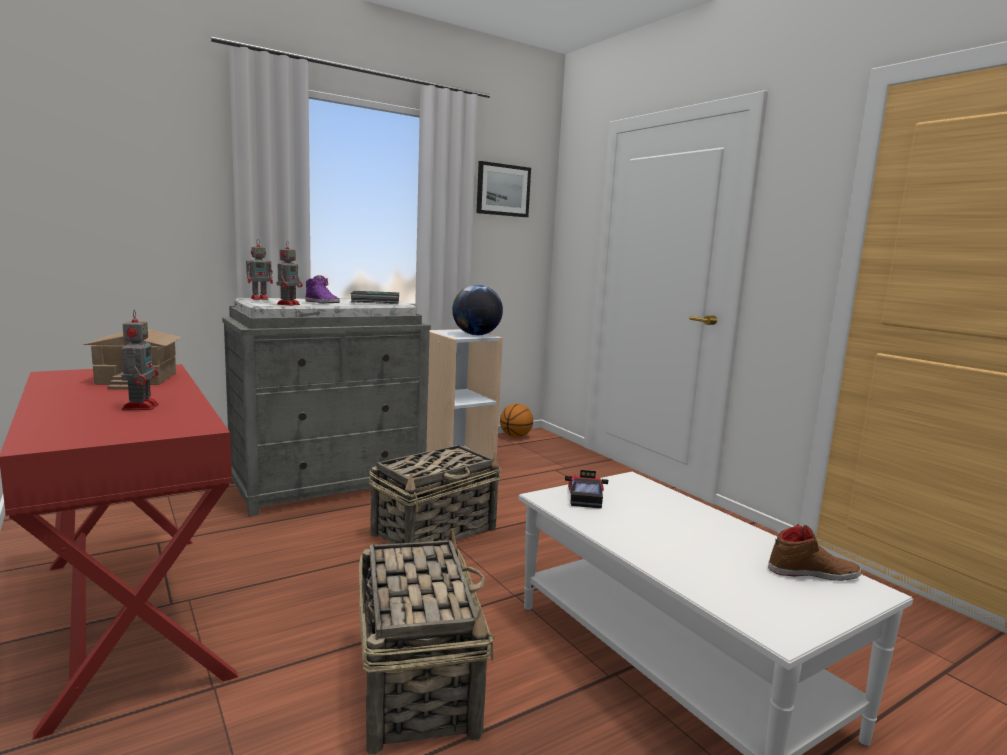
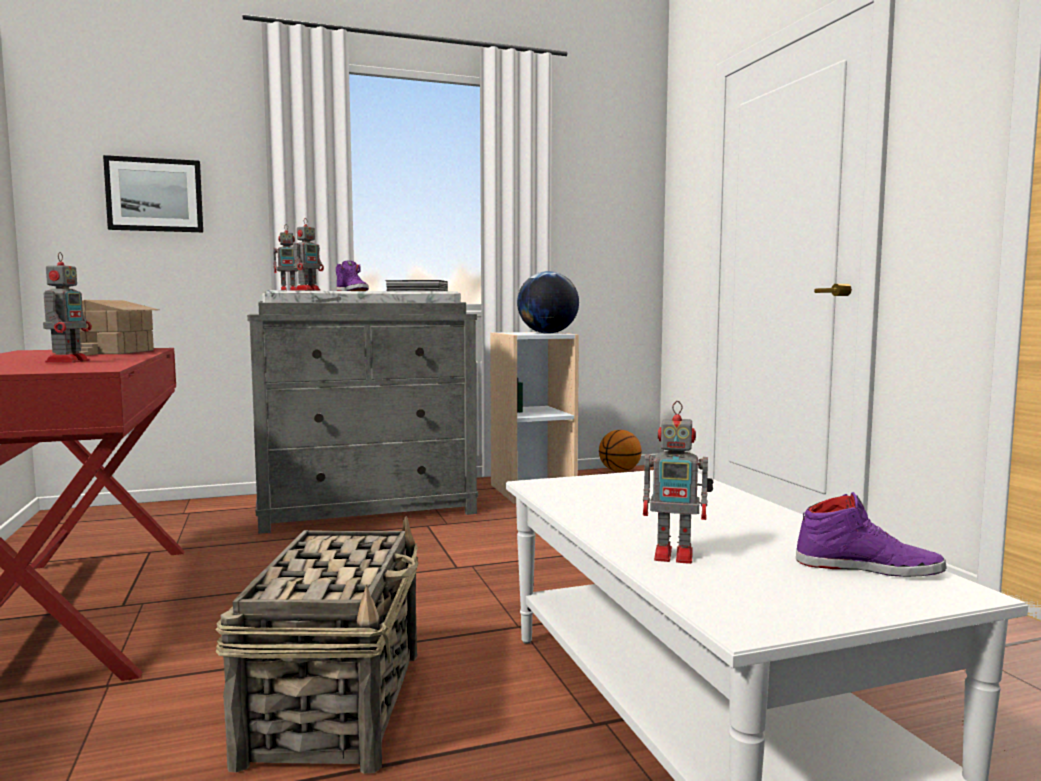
camera: 15 degrees right, 5 degrees down
(435, 532) = (460, 557): basket -> none
(503, 190) = (592, 166): picture -> picture (155, 195)
(585, 496) = (592, 485): toy car -> none
(694, 570) = (676, 555): none -> toy robot
(812, 572) = (867, 567): brown shoe -> purple shoe

